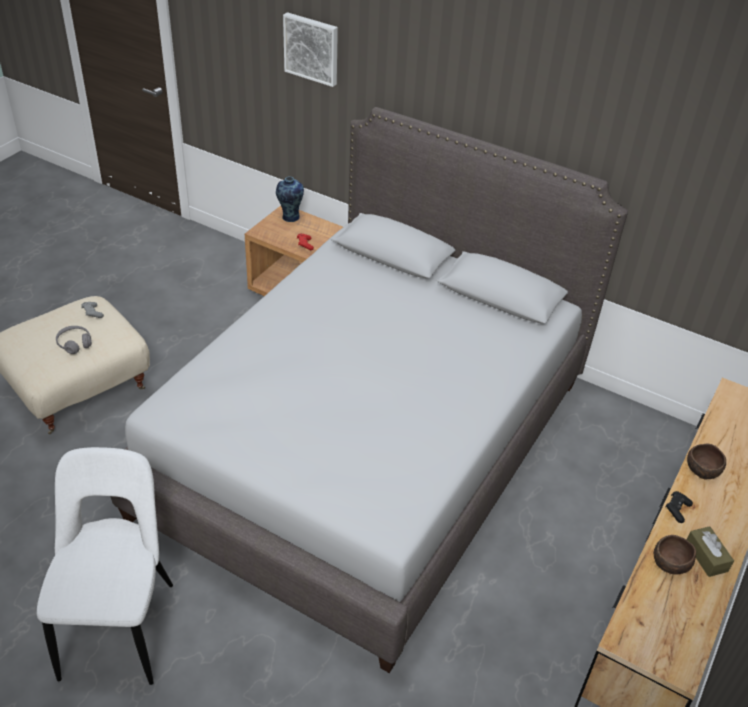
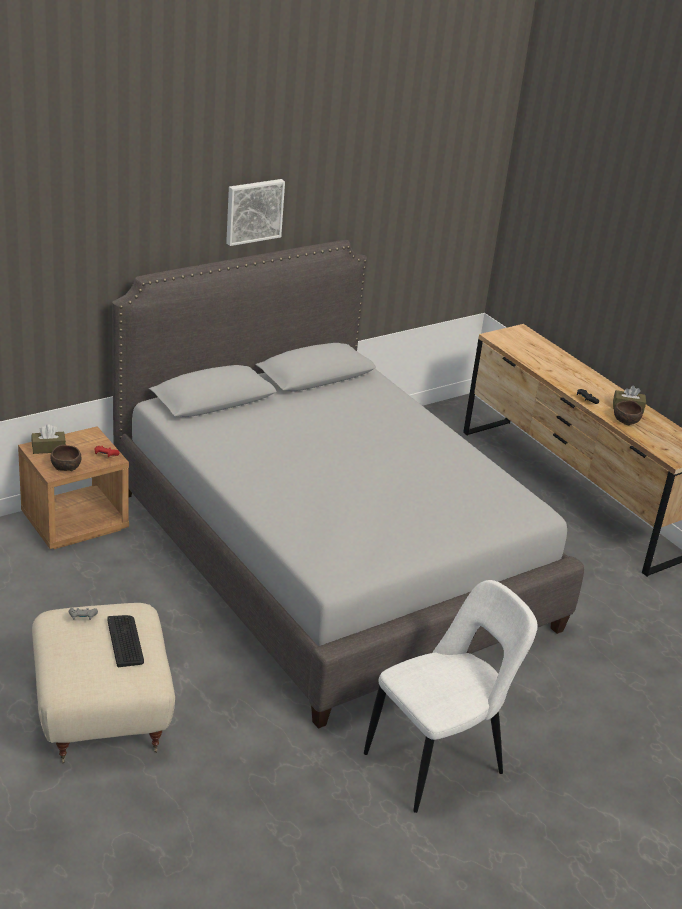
camera: 65 degrees left, 10 degrees down
(74, 343) = (125, 641): grey headphones -> keyboard
(120, 624) = (439, 761): white chair -> white chair turned 120 degrees clockwise
(290, 217) = (48, 448): vase -> brown tissue box
(312, 48) = (45, 253): picture -> picture (253, 211)
(702, 470) = (558, 377): brown bowl -> brown bowl (66, 466)

